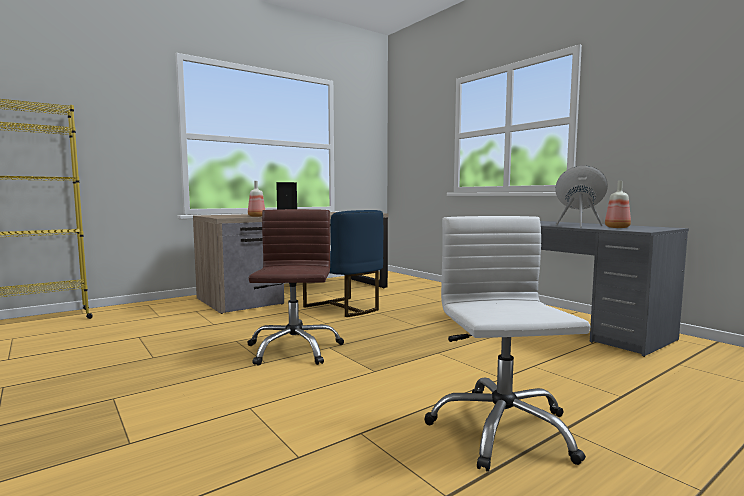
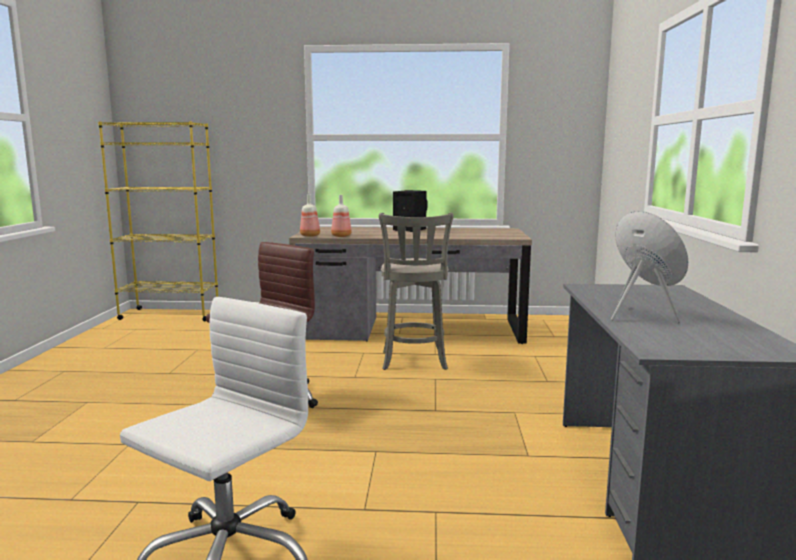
camera: 40 degrees right, 5 degrees up
(344, 308) = (414, 361): blue chair -> grey stool
(617, 227) = (676, 332): bottle -> bottle (310, 235)

